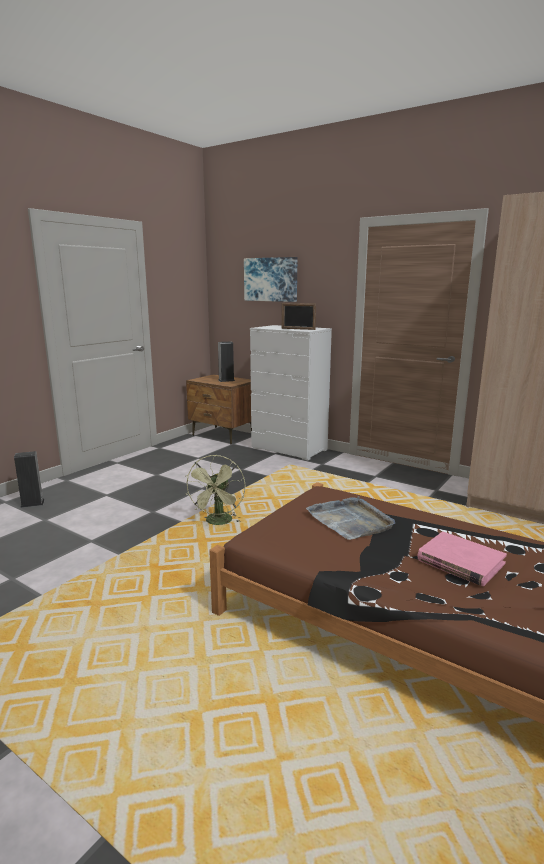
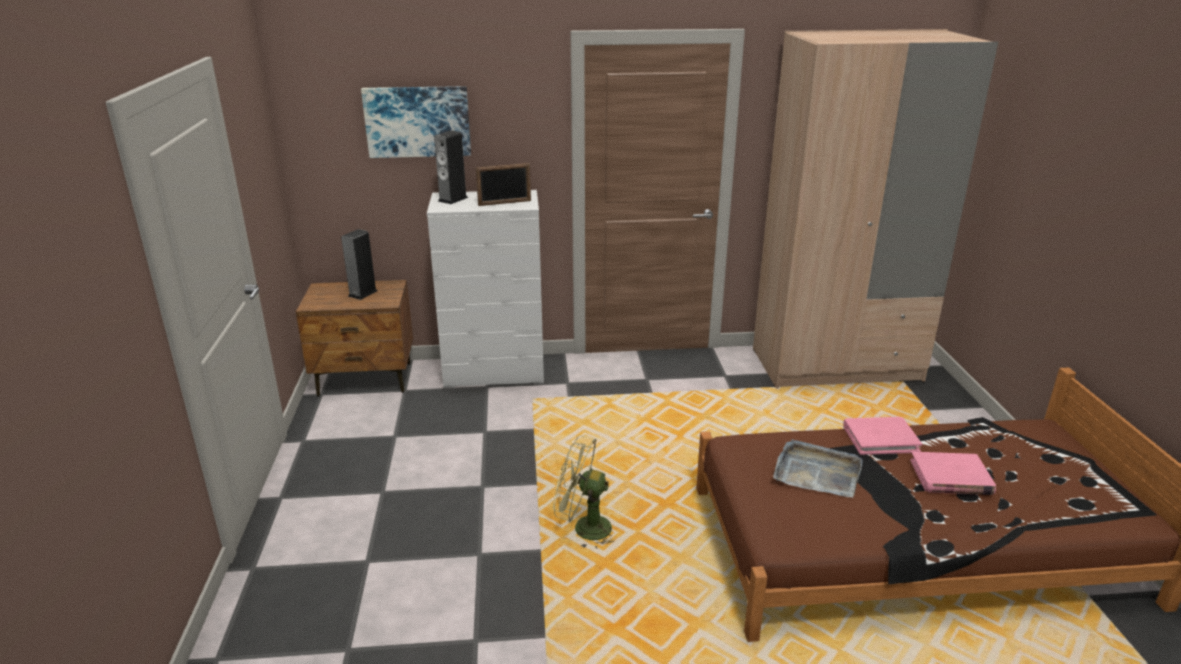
camera: 40 degrees left, 10 degrees up
(32, 503) = (273, 635): speaker -> speaker (453, 199)
(218, 523) = (584, 528): green fan -> green fan turned 135 degrees clockwise
(442, 523) = (880, 438): none -> pink book

